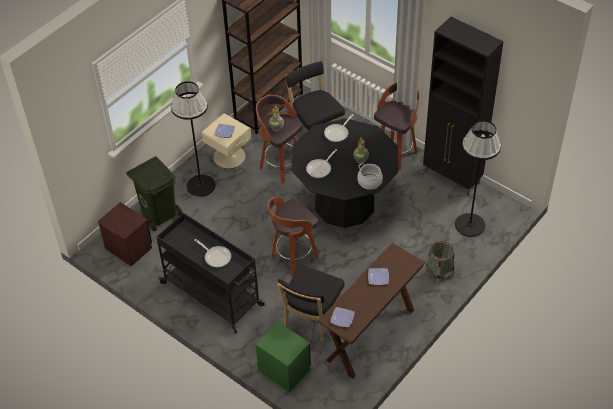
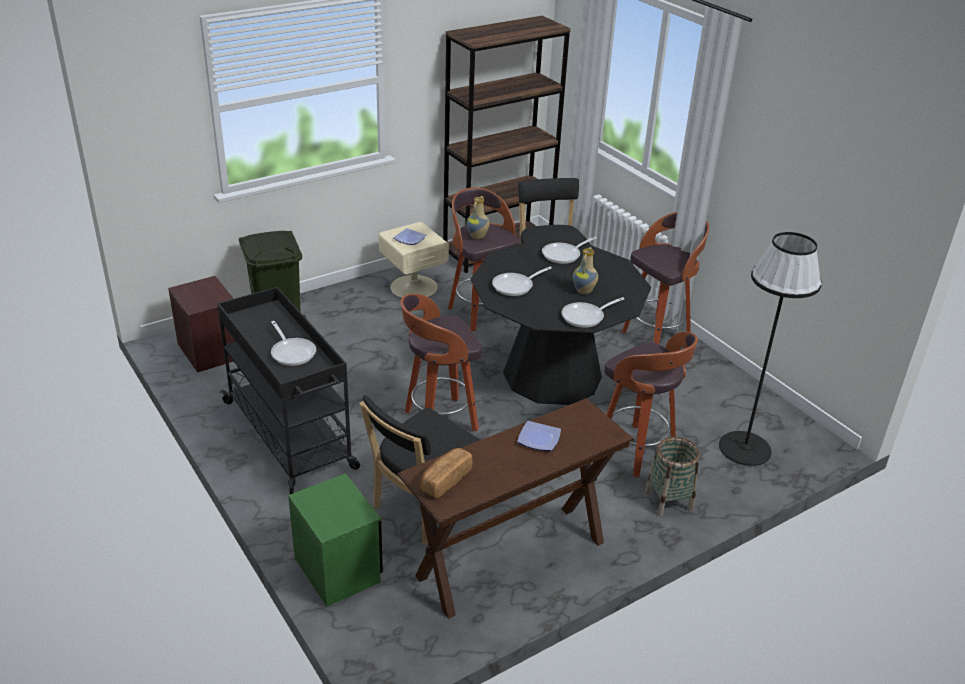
camera: 15 degrees right, 15 degrees down
(200, 185) = (355, 308): black floor lamp -> none
(342, 318) = (445, 480): plate -> bread
(370, 182) = (586, 317): cooking pot -> frying pan
(412, 245) = (637, 452): none -> stool
(452, 178) = (735, 384): black cabinet -> none

